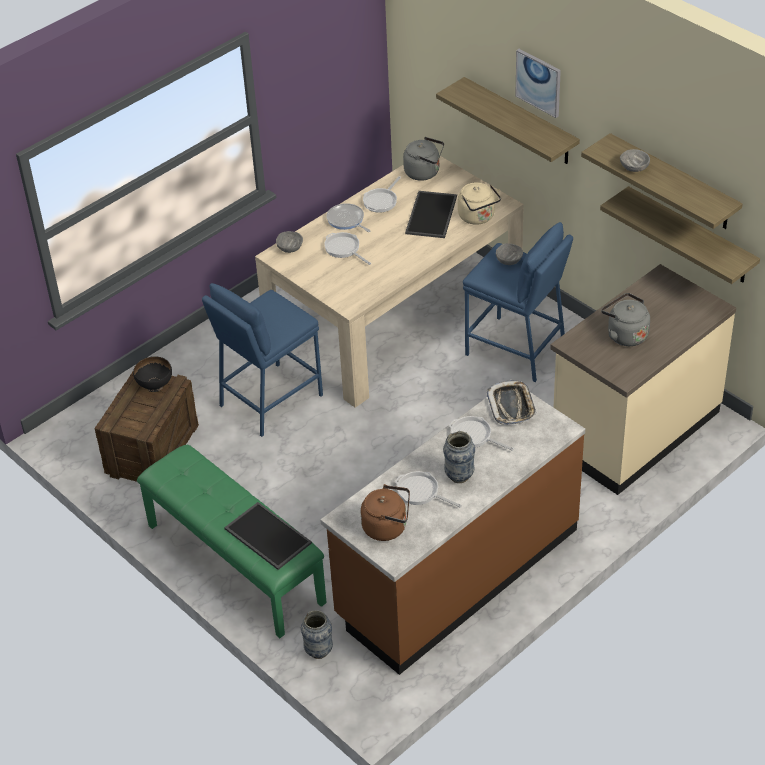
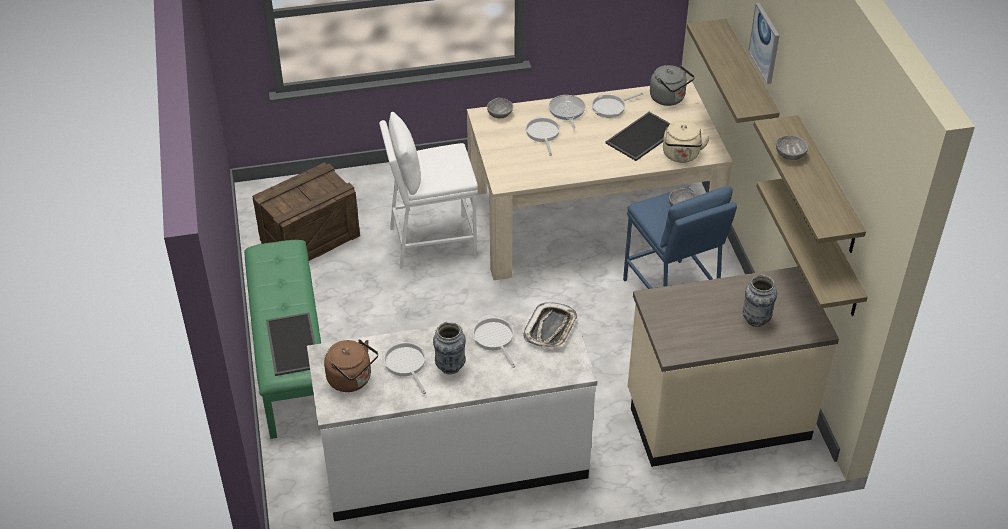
camera: 30 degrees right, 0 degrees up
(155, 386) = (325, 184): black bowl -> none
(270, 400) = (432, 242): blue stool -> white stool
(318, 651) = (290, 466): vase -> vase (755, 320)
(456, 573) = (454, 461): brown counter -> white counter
(625, 334) = (708, 314): grey kettle -> none

